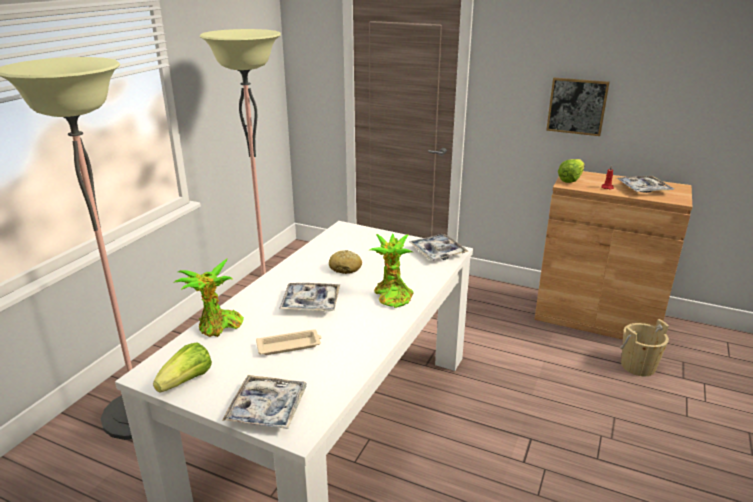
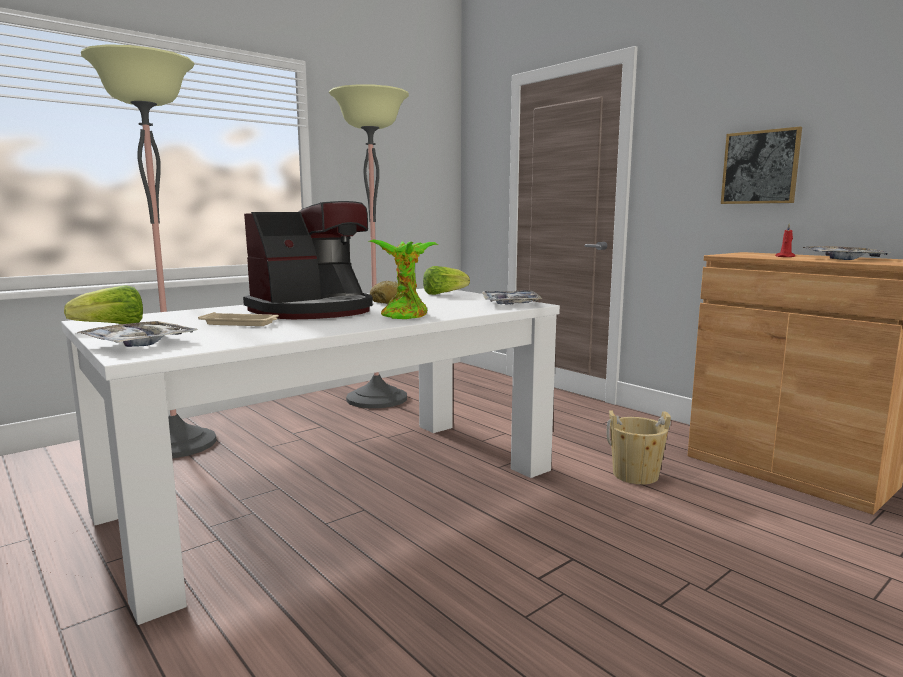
camera: 25 degrees right, 15 degrees down
(217, 327) = (202, 312): potted plant -> none
(310, 303) = (313, 311): tray -> coffee machine
(570, 179) = (739, 254): lettuce -> lettuce (443, 294)
(638, 366) = (821, 527): beige bucket -> beige bucket (635, 475)

